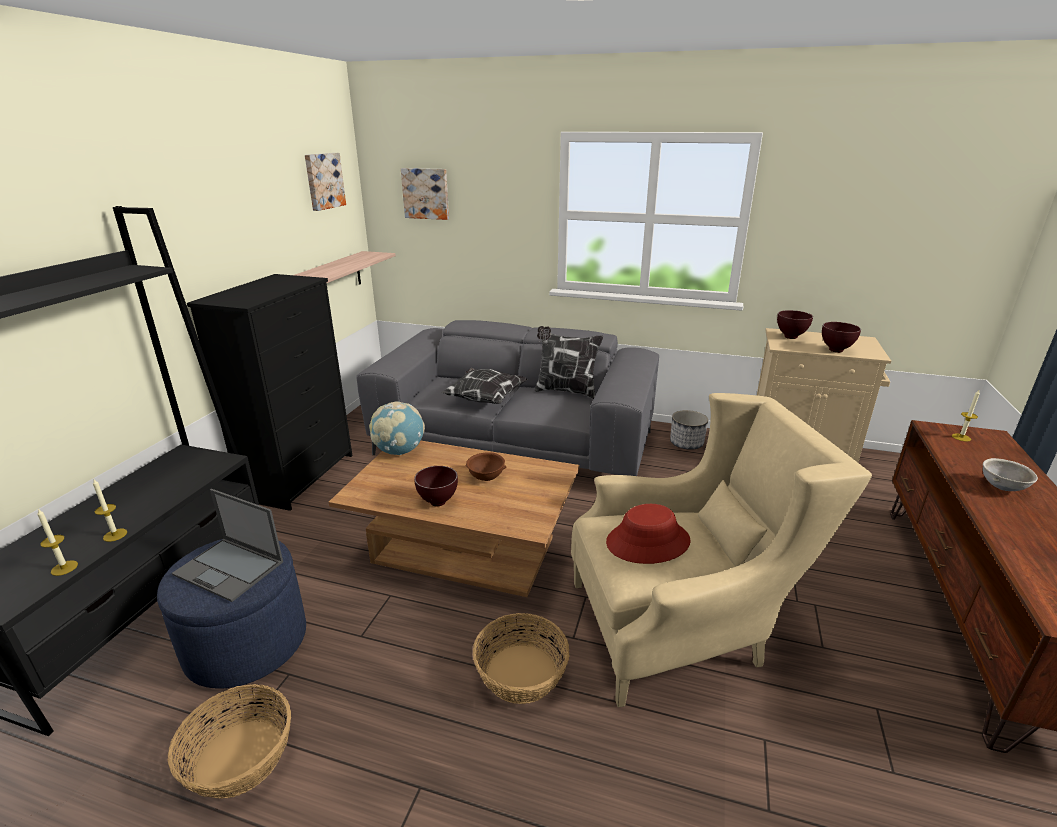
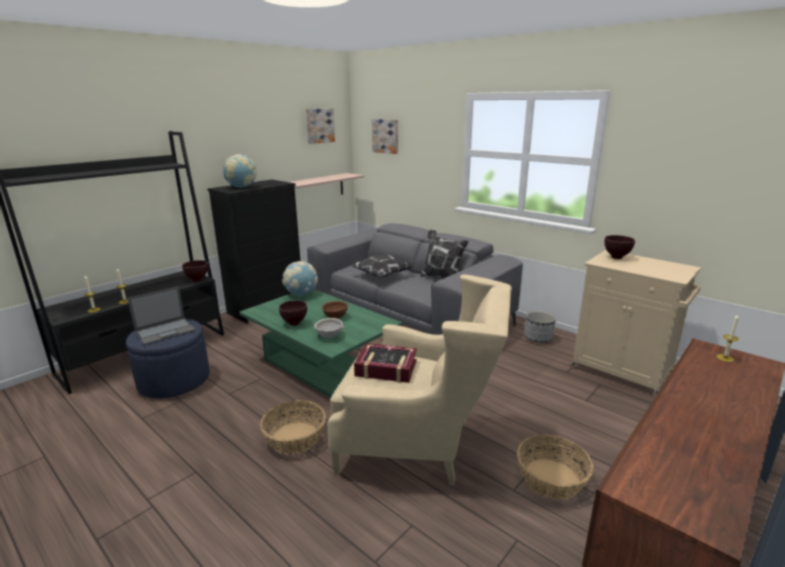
camera: 25 degrees right, 5 degrees down
(230, 568) = (166, 331): laptop -> laptop turned 90 degrees counterclockwise
(239, 757) = (130, 428): basket -> basket (550, 478)
(249, 295) = (241, 187): none -> globe
(464, 550) = (321, 366): brown coffee table -> green coffee table
(648, 542) = (386, 368): red hat -> book
(835, 351) = (642, 271): brown bowl -> brown bowl (197, 280)
(1003, 488) = (711, 398): grey bowl -> grey bowl (329, 336)

